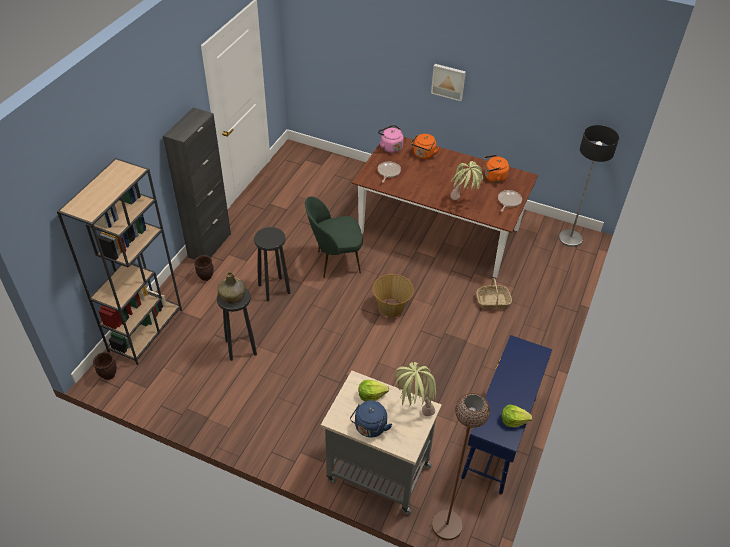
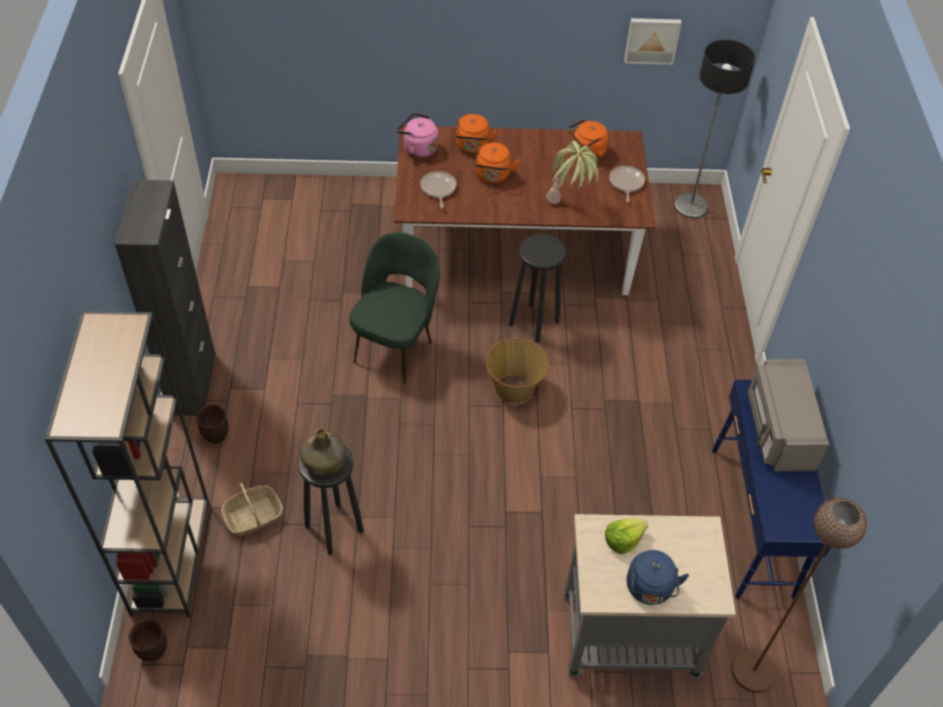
camera: 25 degrees left, 5 degrees up
(274, 288) = (331, 419): black stool -> black stool (533, 322)
(334, 262) = (396, 347): green chair -> green chair turned 150 degrees clockwise
(413, 409) = (689, 538): potted plant -> none
(426, 174) = (493, 176): none -> orange kettle
(448, 81) = (480, 26): picture -> picture (652, 39)
(492, 301) = (641, 331): basket -> basket (253, 516)
(513, 420) = (806, 500): lettuce -> none
(520, 374) = (778, 430): none -> grey microwave

